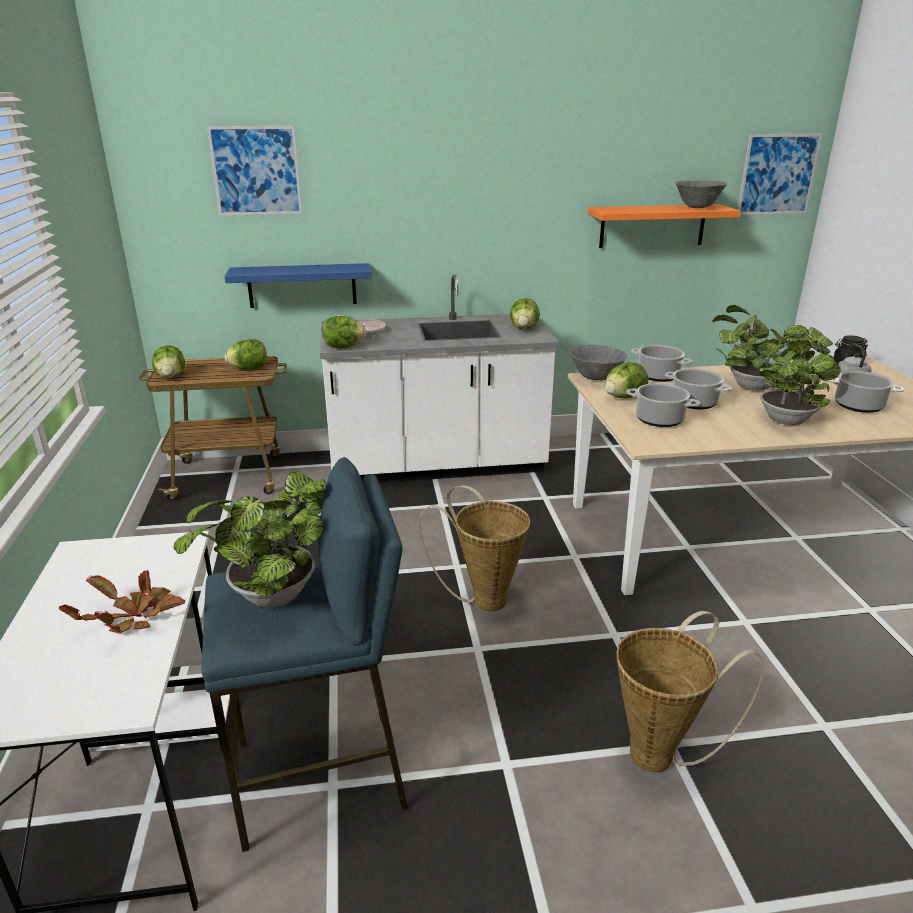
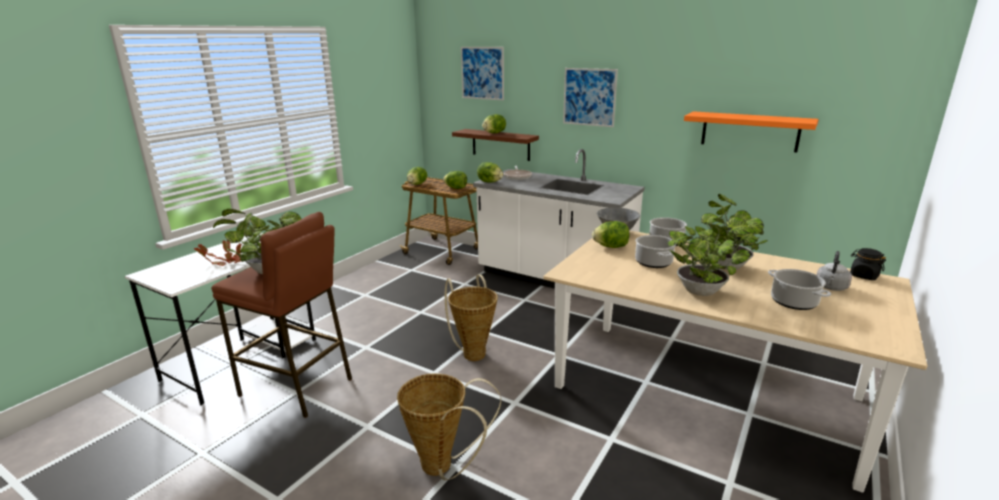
camera: 40 degrees right, 5 degrees down
(302, 285) = (500, 144): blue shelf -> brown shelf
(322, 777) = (297, 387): blue stool -> brown stool
(524, 328) = (614, 193): lettuce -> lettuce (494, 133)
(658, 419) = (604, 264): cooking pot -> none
(697, 208) = (781, 119): grey bowl -> none
(778, 174) = (885, 96): picture -> picture (589, 97)

